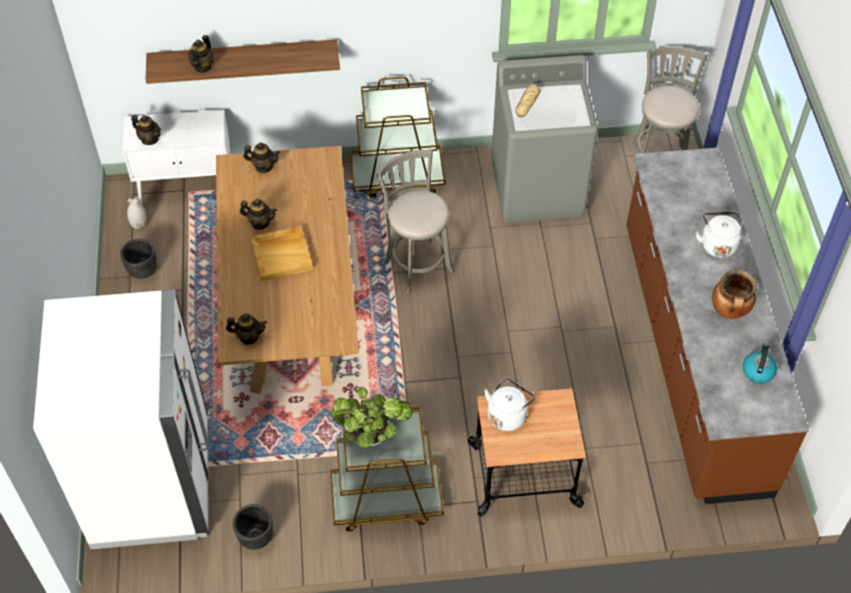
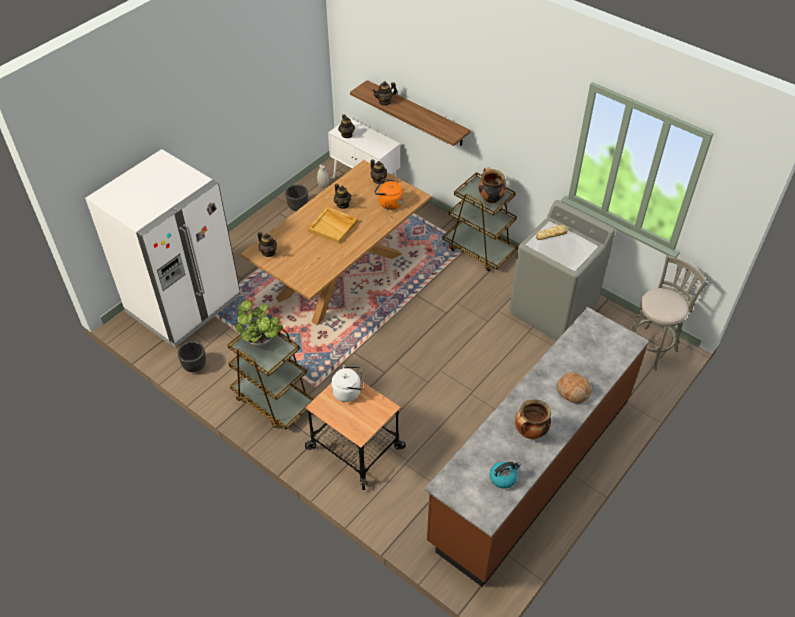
camera: 45 degrees right, 5 degrees down
(308, 185) = (389, 203): none -> orange kettle
(406, 106) = (490, 198): none -> cooking pot
(417, 264) = (434, 300): grey stool -> none
(717, 244) = (573, 391): white kettle -> bread

